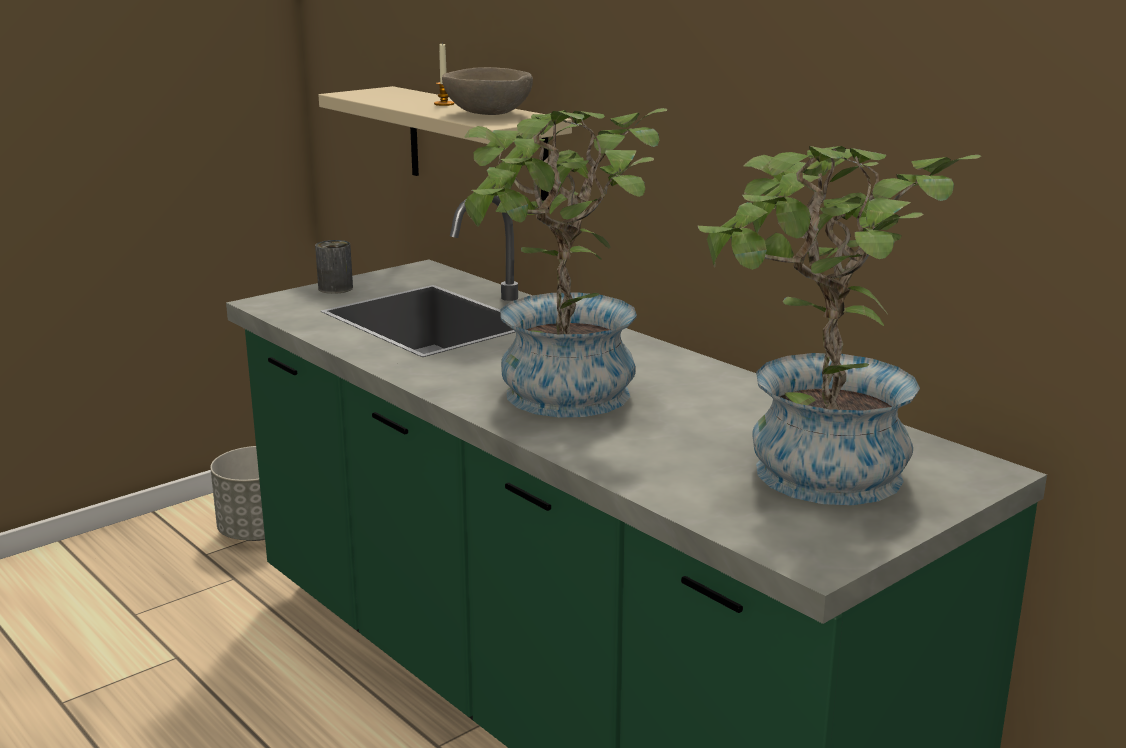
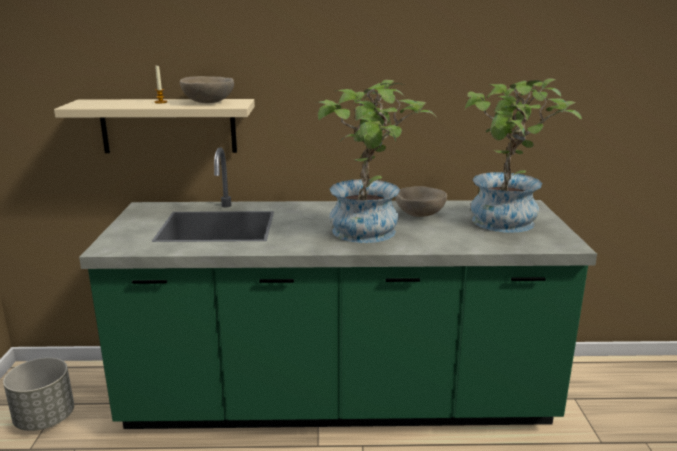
camera: 50 degrees left, 0 degrees up
(335, 288) = (125, 229): can -> none
(724, 405) = (420, 214): none -> beige bowl

